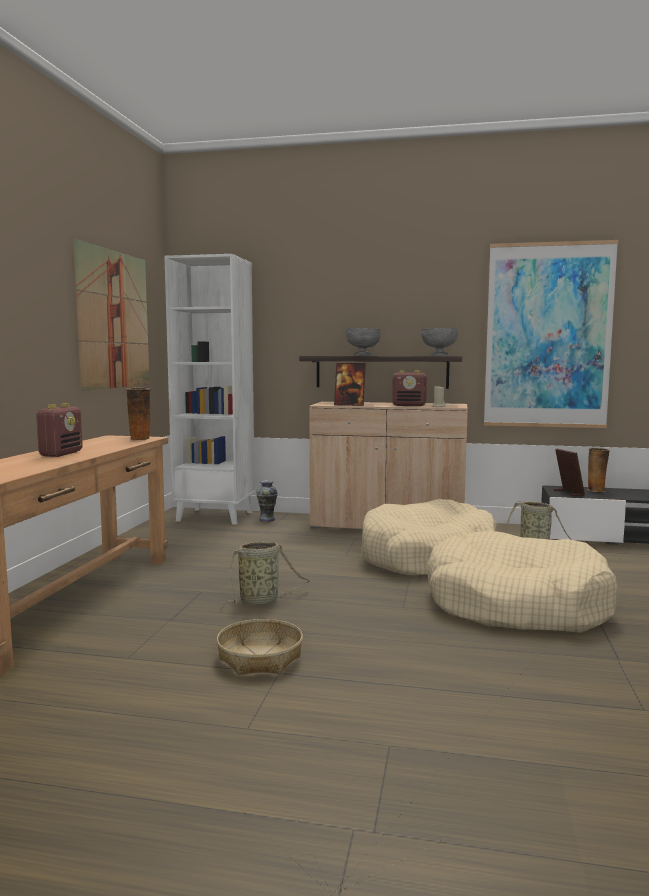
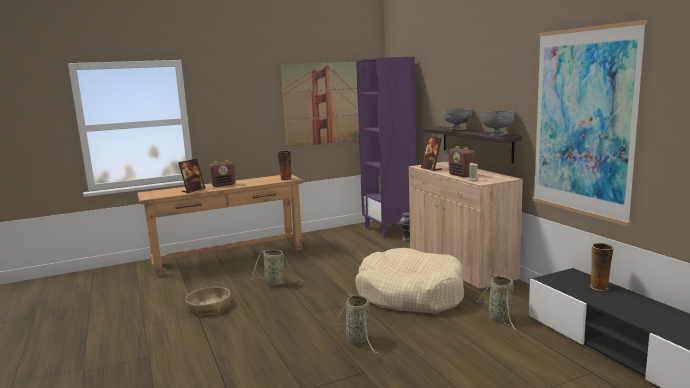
camera: 55 degrees right, 5 degrees up
(215, 516) = (389, 230): white bookcase -> purple bookcase
(516, 604) = (358, 340): beige dog bed -> basket
(568, 493) = (560, 281): picture frame -> picture frame (193, 190)

